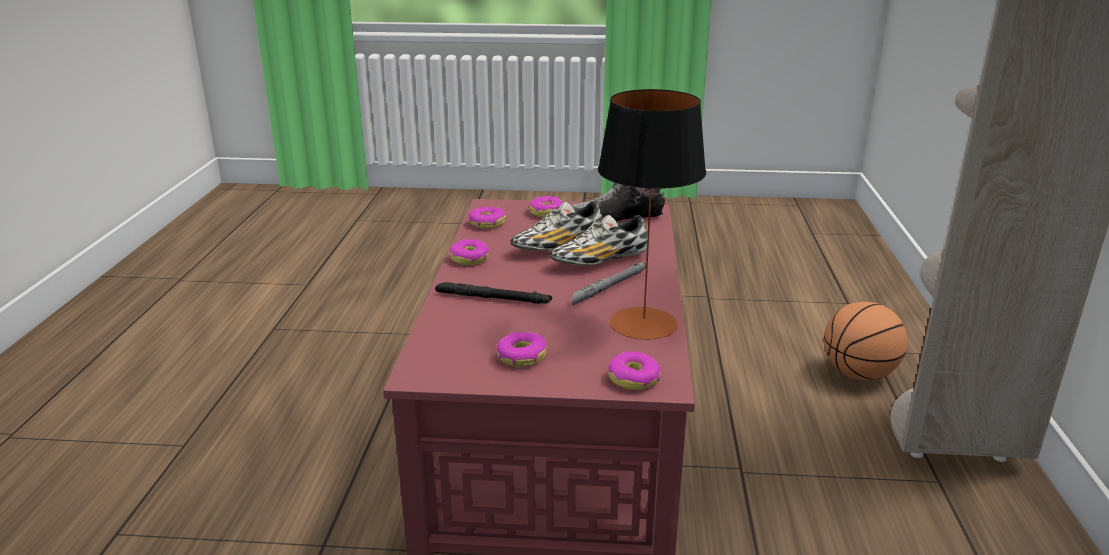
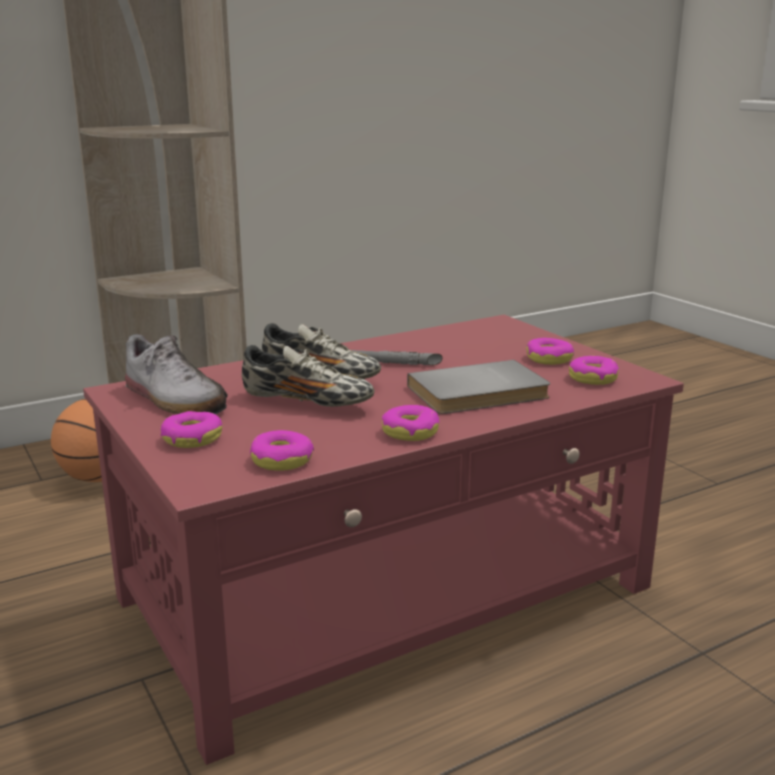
camera: 125 degrees left, 5 degrees down
(493, 298) = (480, 393): black flashlight -> grey book
(634, 379) = (508, 328): donut -> donut (593, 378)
(643, 323) = (424, 340): table lamp -> none

